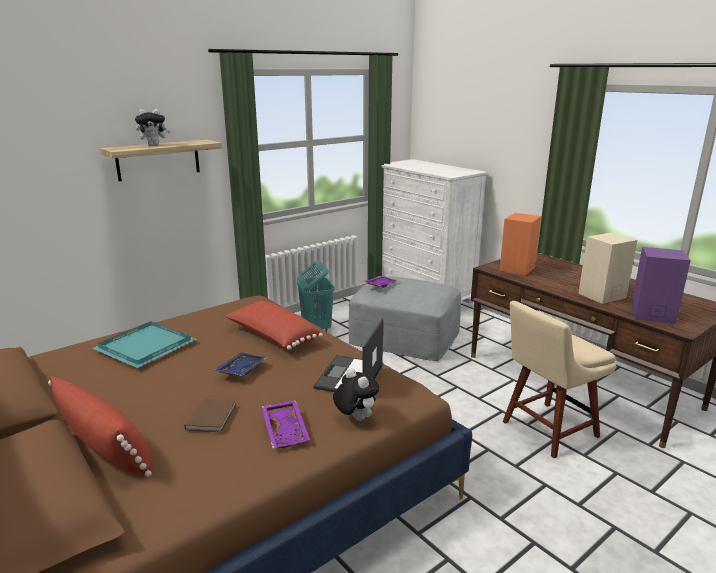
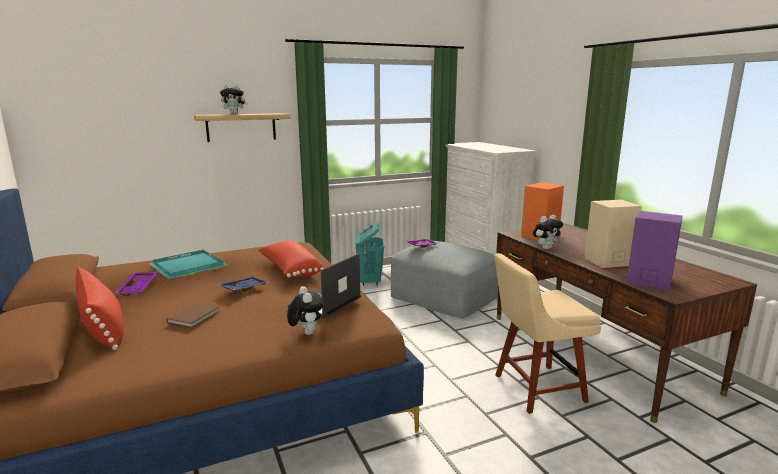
camera: 15 degrees right, 5 degrees down
(286, 430) = (242, 333): purple tray -> purple tray (139, 288)
(534, 284) = (546, 248): none -> plush toy

